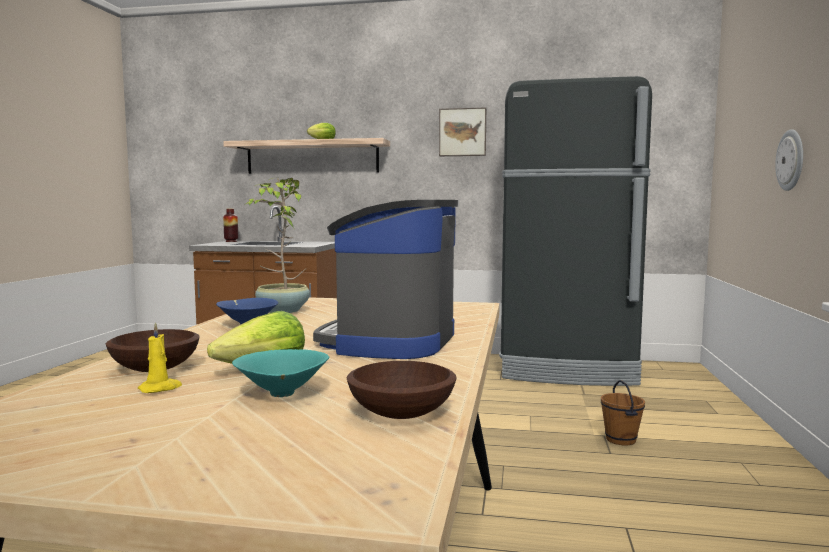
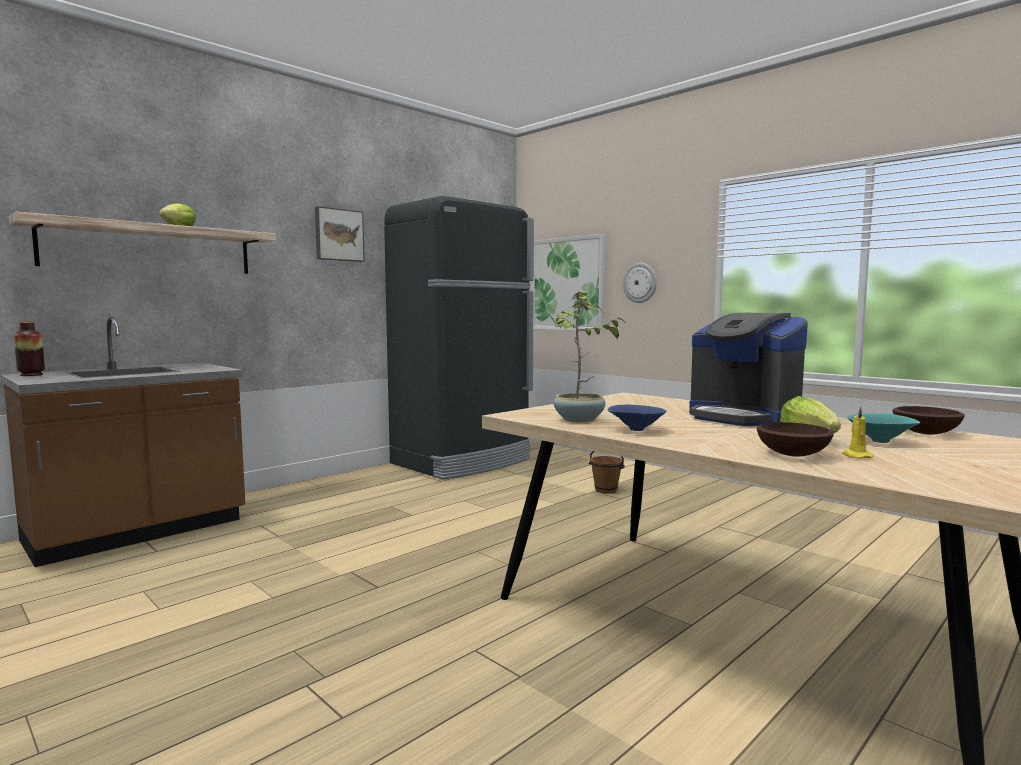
camera: 55 degrees left, 0 degrees up
(740, 167) = (567, 284): none -> picture

